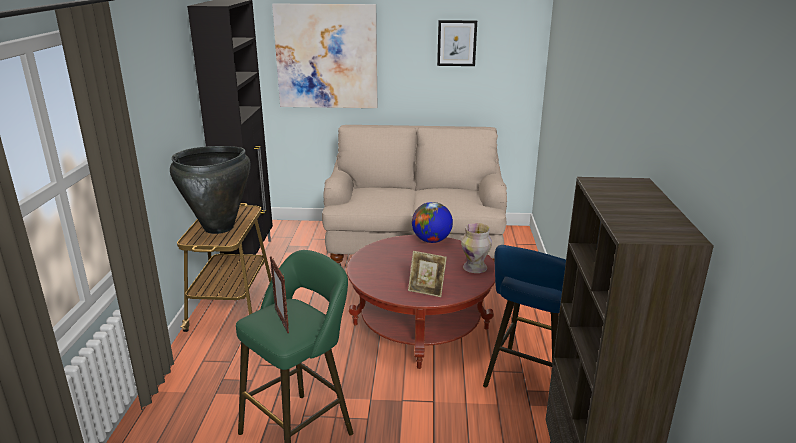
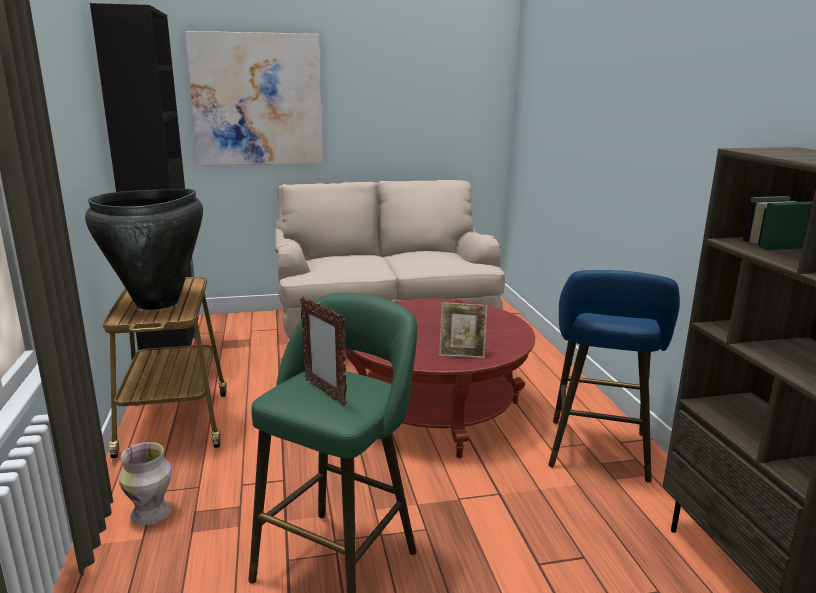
camera: 15 degrees left, 5 degrees down
(431, 240) = (432, 303): globe -> none
(456, 43) = (414, 82): picture -> none
(475, 268) = (503, 326): vase -> vase (150, 514)

